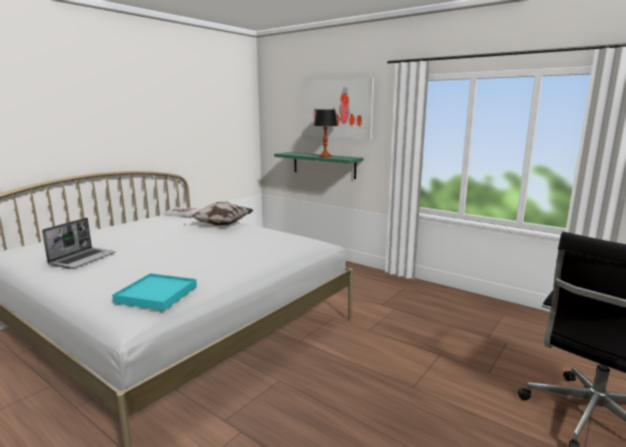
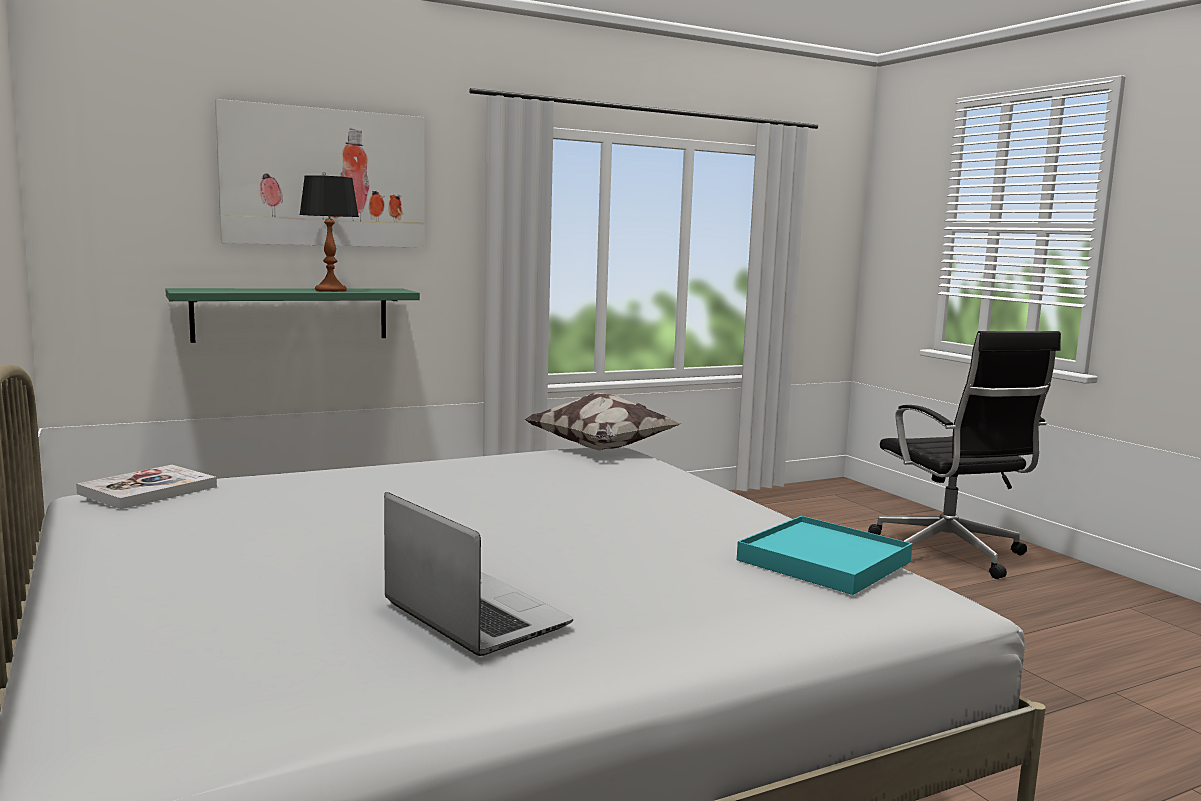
camera: 65 degrees left, 5 degrees down
(220, 225) = (368, 477): pillow -> pillow (601, 449)

